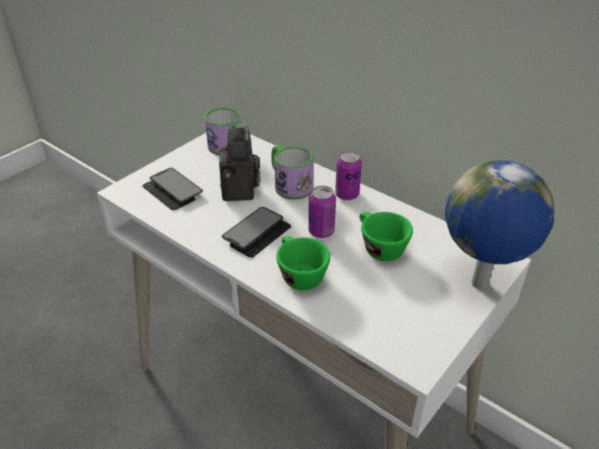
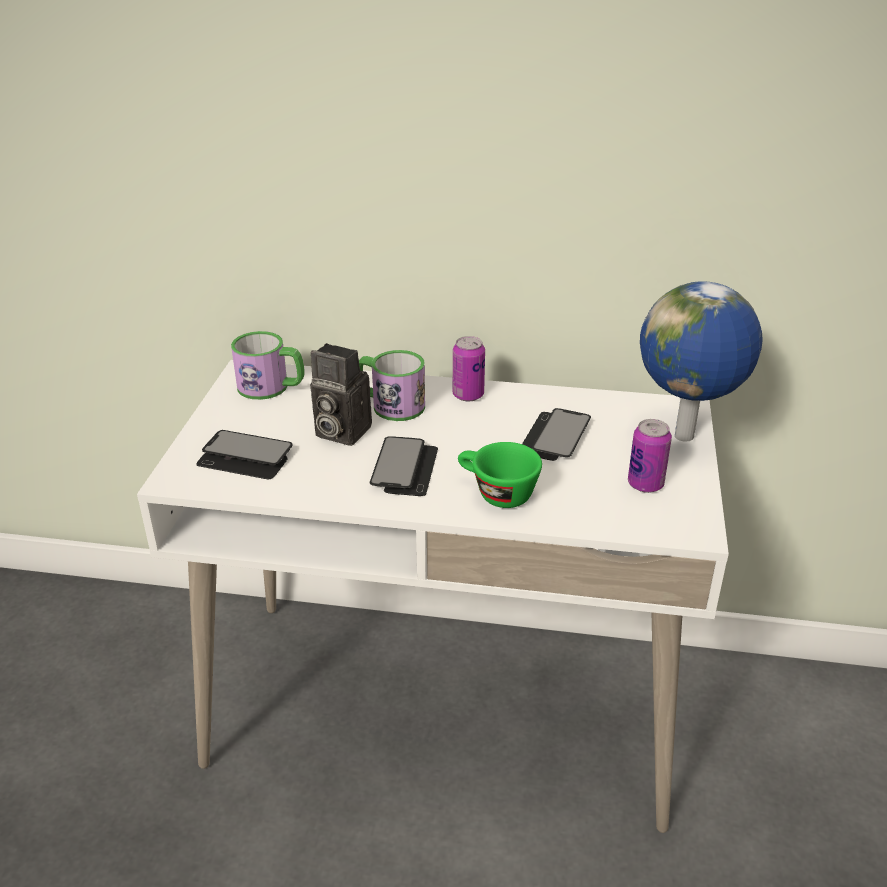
camera: 30 degrees left, 5 degrees down
(241, 192) = (339, 432): camera -> camera turned 150 degrees clockwise
(321, 231) = (477, 442): can -> can (645, 484)
(379, 247) = (554, 437): green cup -> phone

